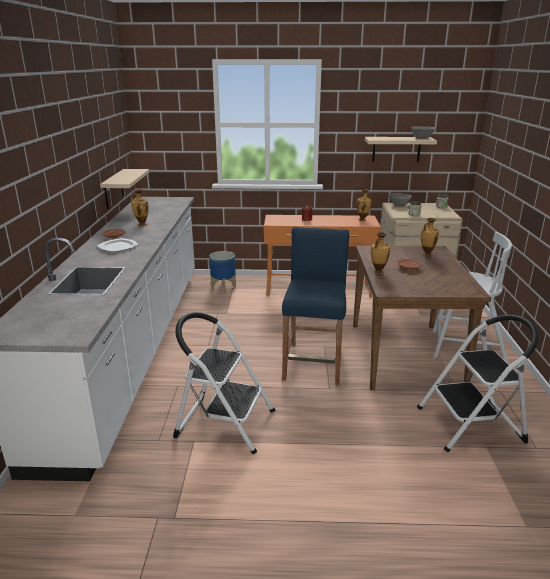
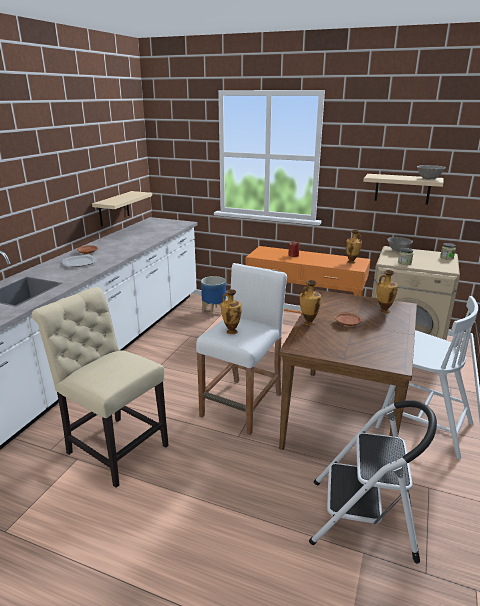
camera: 20 degrees right, 0 degrees up
(142, 224) = (123, 244): vase -> vase (231, 331)
(222, 423) = (114, 447): step ladder -> beige chair
(313, 363) = (242, 405): blue stool -> white stool

